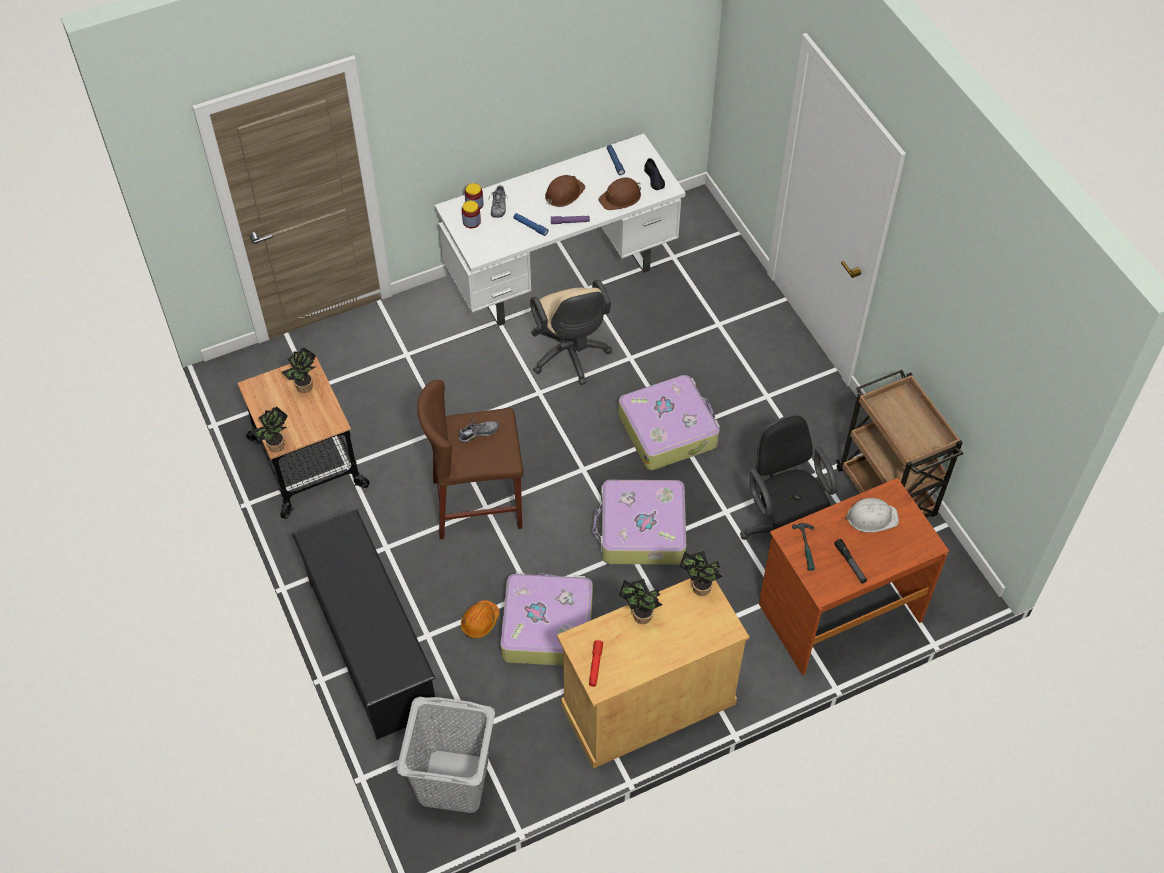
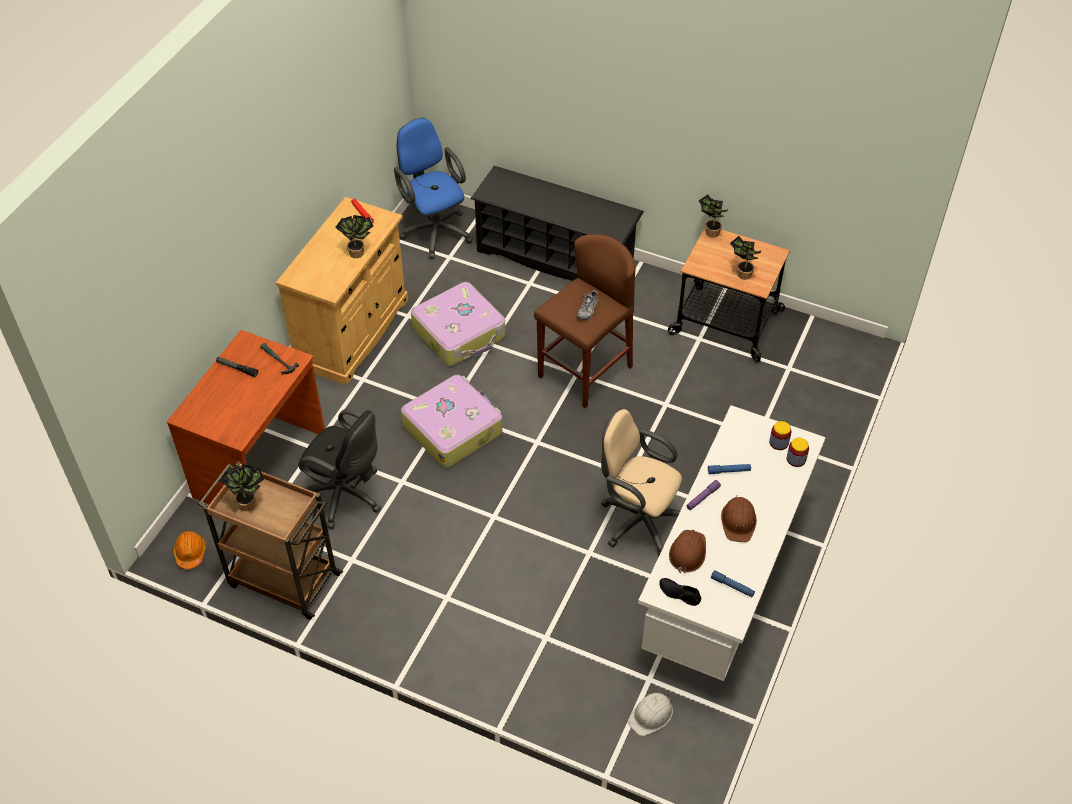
camera: 140 degrees right, 5 degrees down
(452, 781) = (434, 230): grey laundry basket -> blue office chair
(480, 622) = (505, 309): orange hard hat -> orange hard hat (190, 553)
(499, 206) = (775, 471): shoe -> none
(668, 429) = (502, 514): suitcase -> none
(698, 588) = (333, 288): potted plant -> potted plant (249, 503)
(871, 517) = (242, 409): white hard hat -> white hard hat (651, 715)

